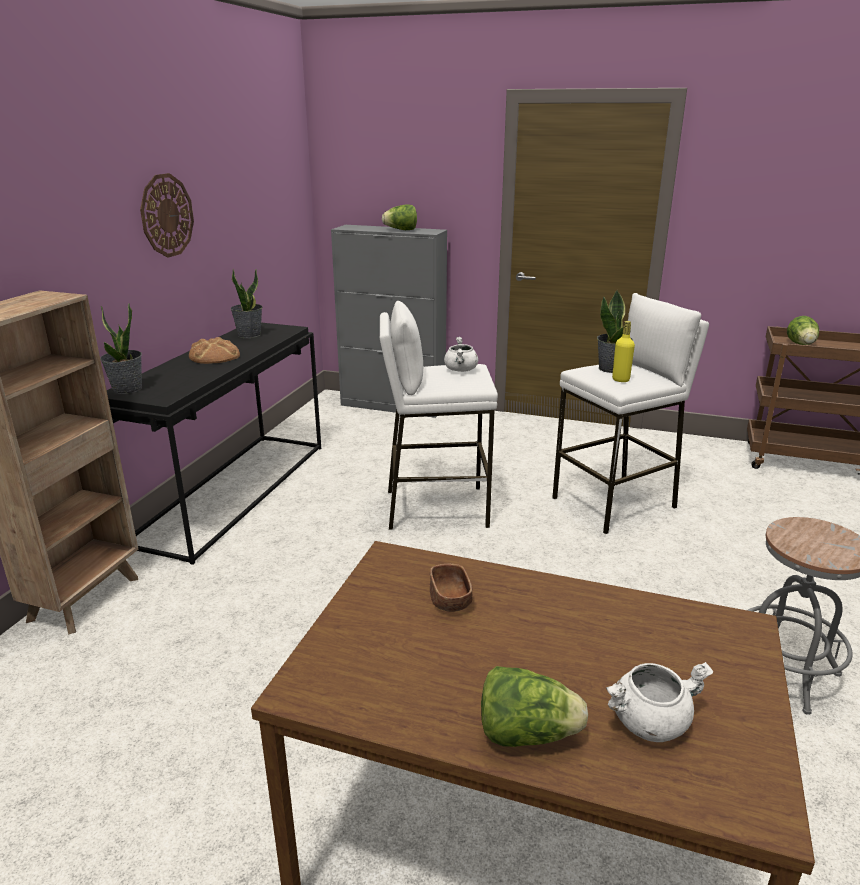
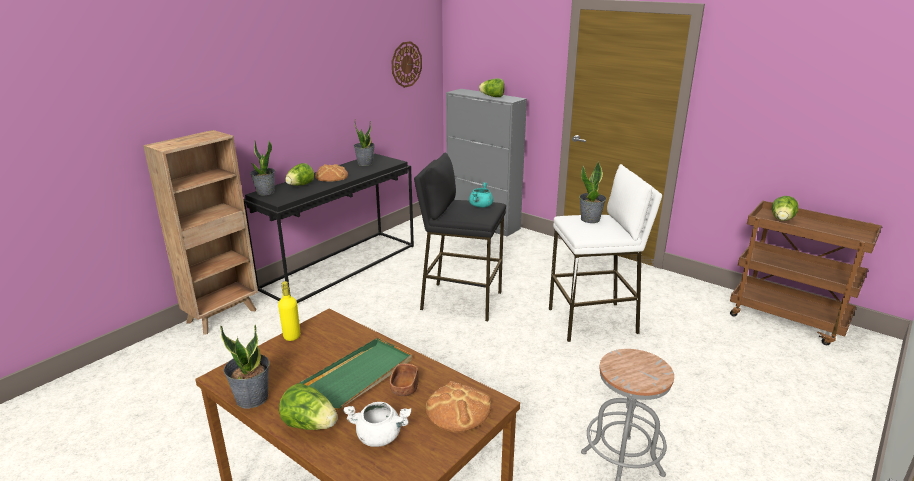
camera: 20 degrees right, 0 degrees up
(166, 215) = (312, 83): wall clock -> wall clock (406, 64)
(176, 373) = (300, 185): none -> lettuce
(385, 714) = (252, 397): none -> potted plant
(436, 508) = (461, 301): white stool -> black stool
(450, 600) = (337, 350): brown bowl -> brown bowl (404, 388)
(461, 370) = (481, 206): white cooking pot -> turquoise cooking pot
(524, 633) = (360, 376): none -> green tray
(620, 379) = (587, 229): yellow bottle -> yellow bottle (292, 336)
(713, 649) = (458, 410): none -> bread

